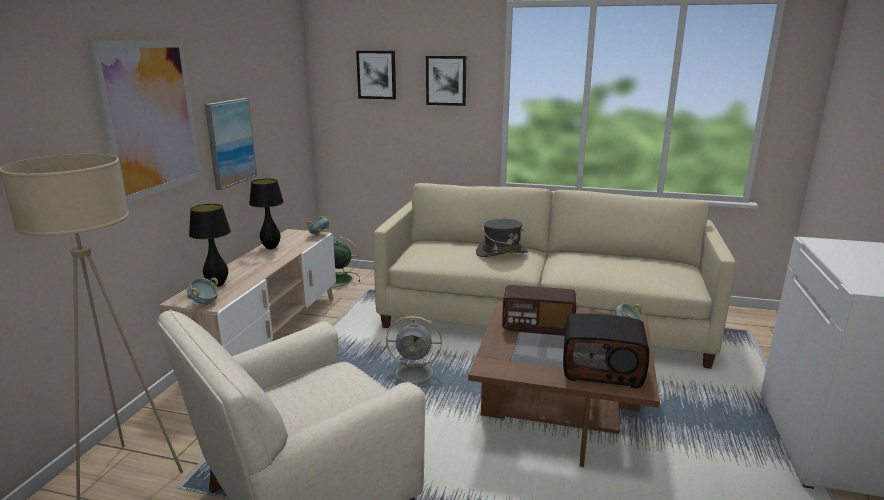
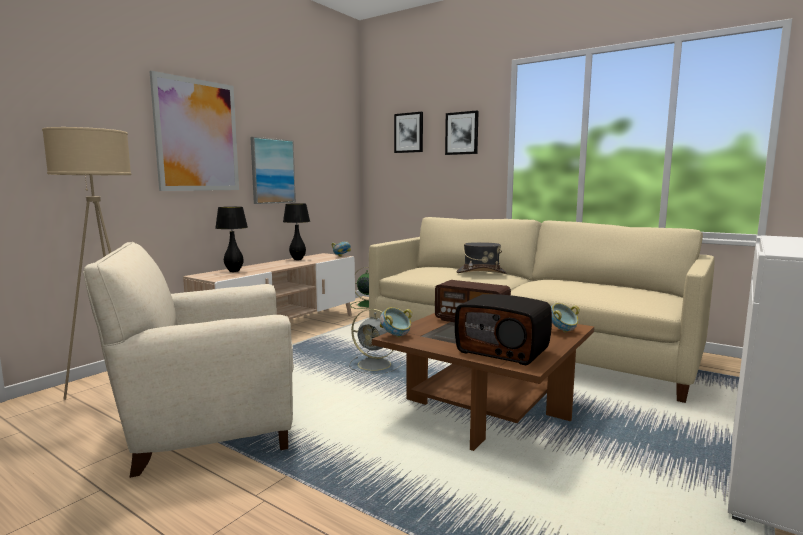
camera: 20 degrees right, 10 degrees down
(204, 304) = (211, 278): bowl -> bowl (395, 336)

